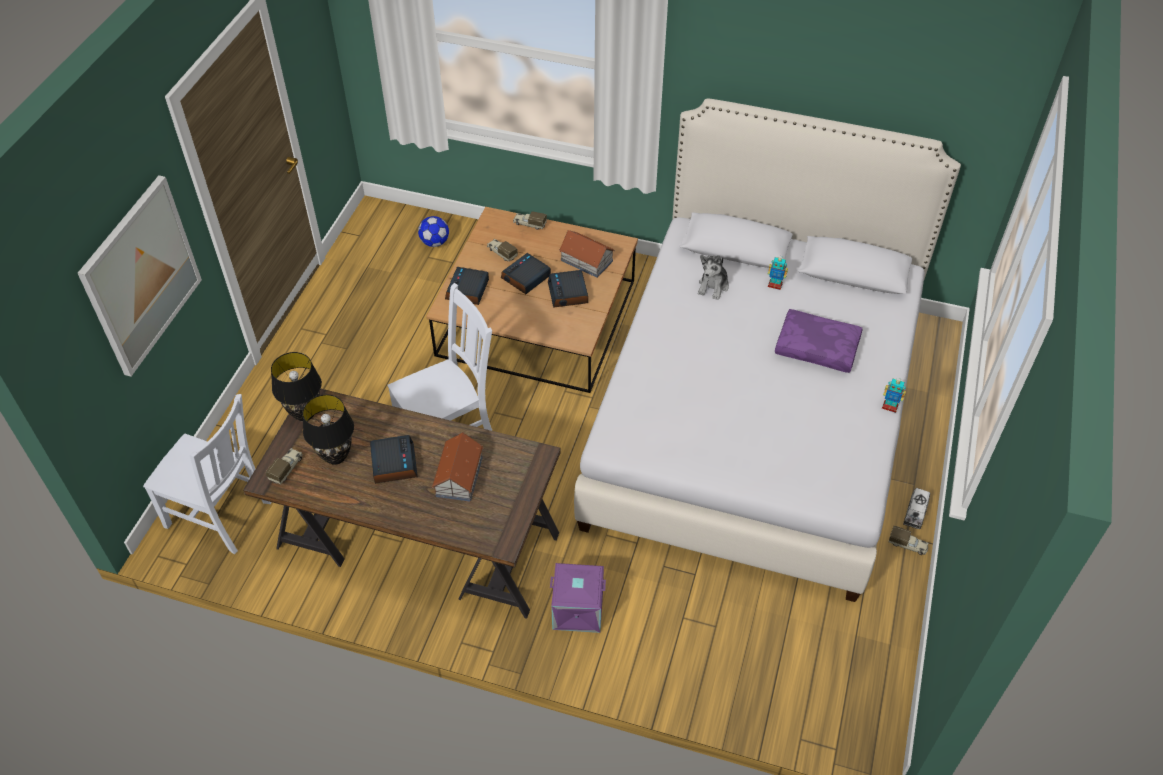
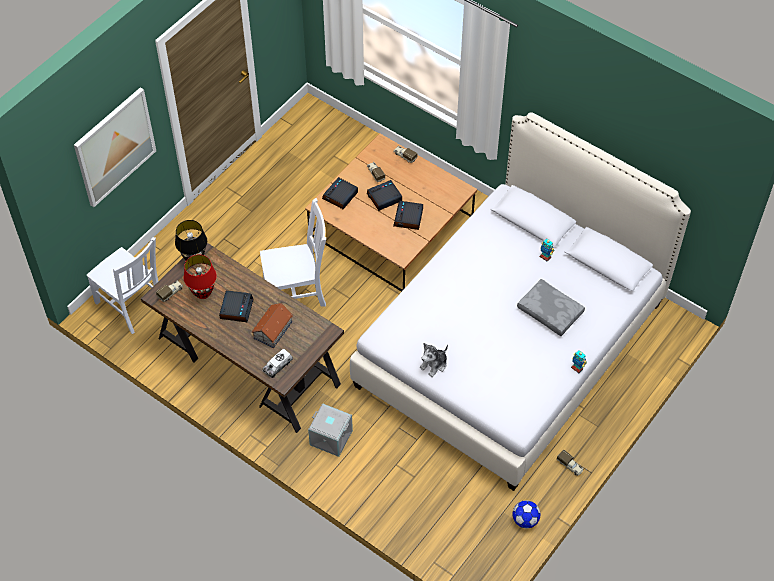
camera: 20 degrees right, 5 degrees up
(335, 457) = (202, 294): black table lamp -> red table lamp
(435, 242) = (343, 145): football -> football (525, 520)
(577, 610) = (330, 438): purple storage box -> grey storage box
(587, 261) = (432, 197): toy house -> none
(713, 286) = (501, 245): plush toy -> plush toy (434, 364)
(818, 347) = (551, 311): purple pillow -> grey pillow
(915, 513) = (587, 446): toy truck -> toy truck (277, 366)

